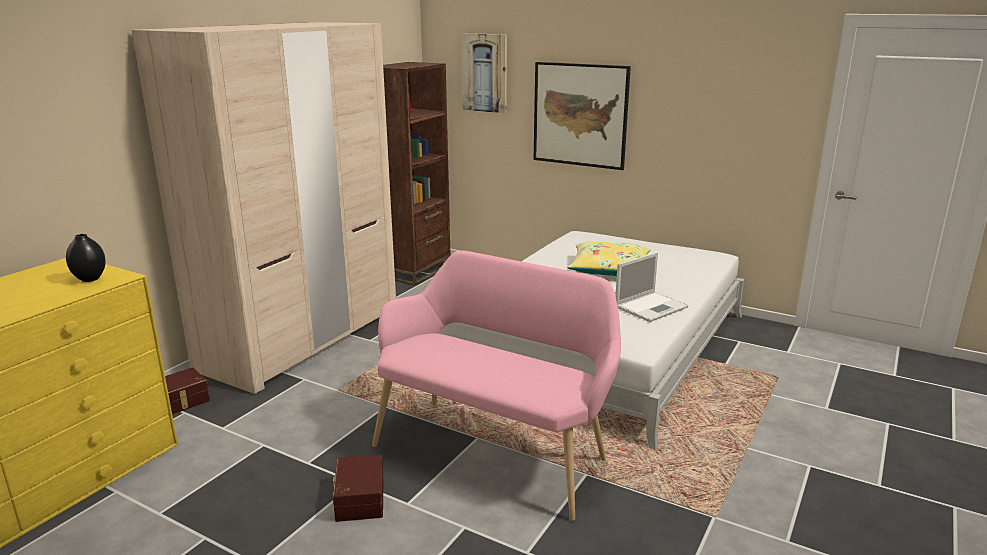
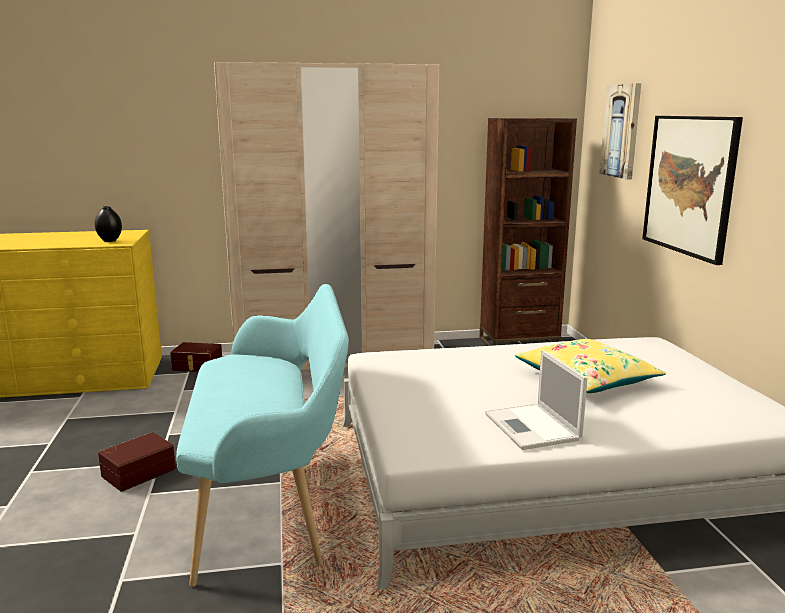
camera: 50 degrees right, 5 degrees down
(496, 449) = (272, 498): pink bench -> turquoise bench
(652, 307) = (533, 428): laptop -> laptop turned 60 degrees clockwise

